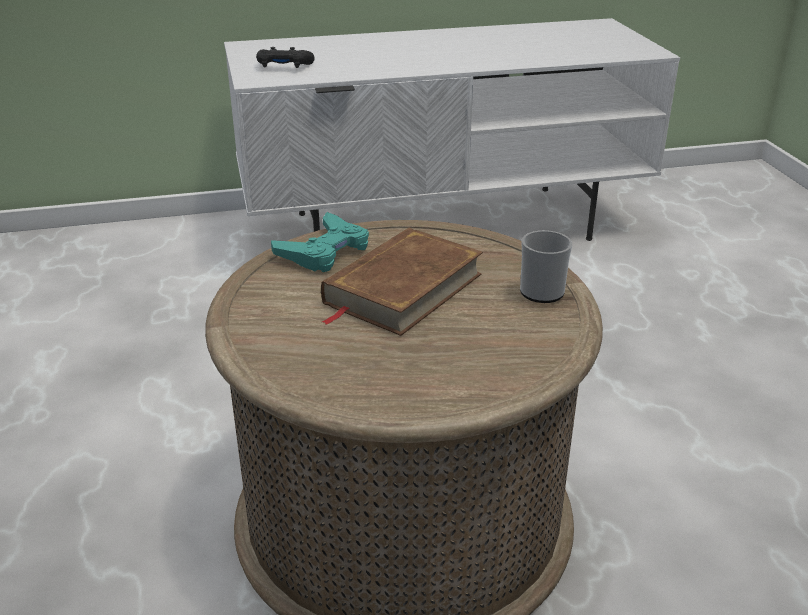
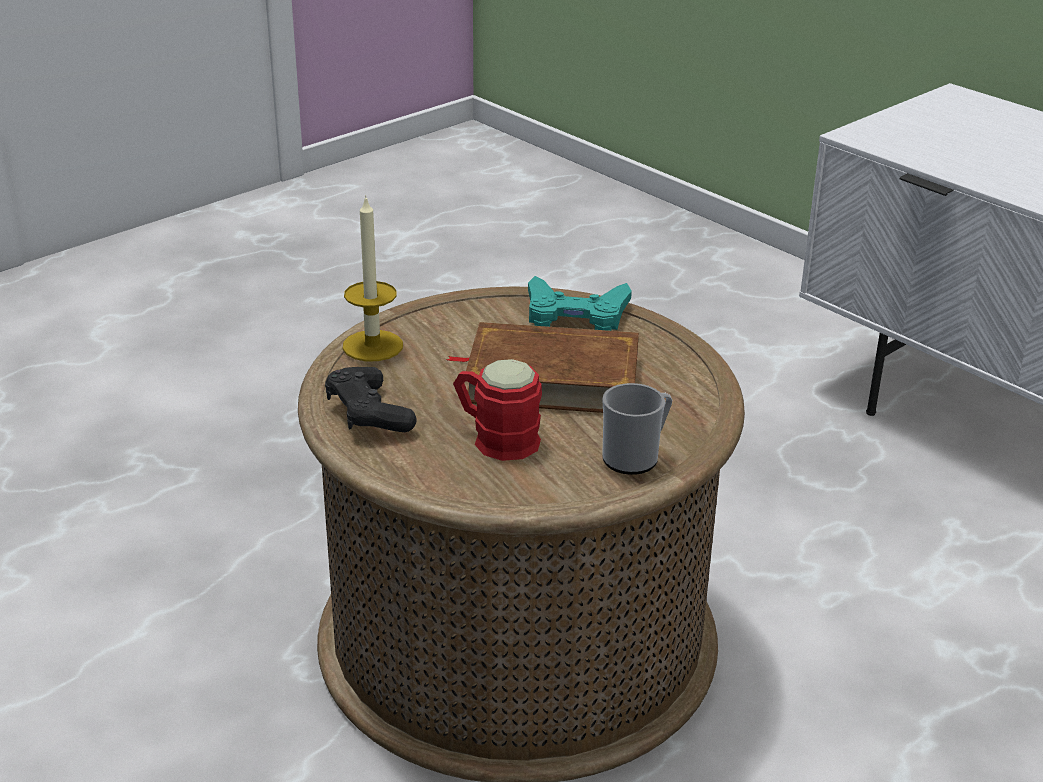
camera: 60 degrees right, 0 degrees up
(266, 352) = (372, 346): none -> candle
(284, 67) = (925, 136): black game controller -> black game controller (368, 414)
(465, 337) = (495, 438): none -> red mug

